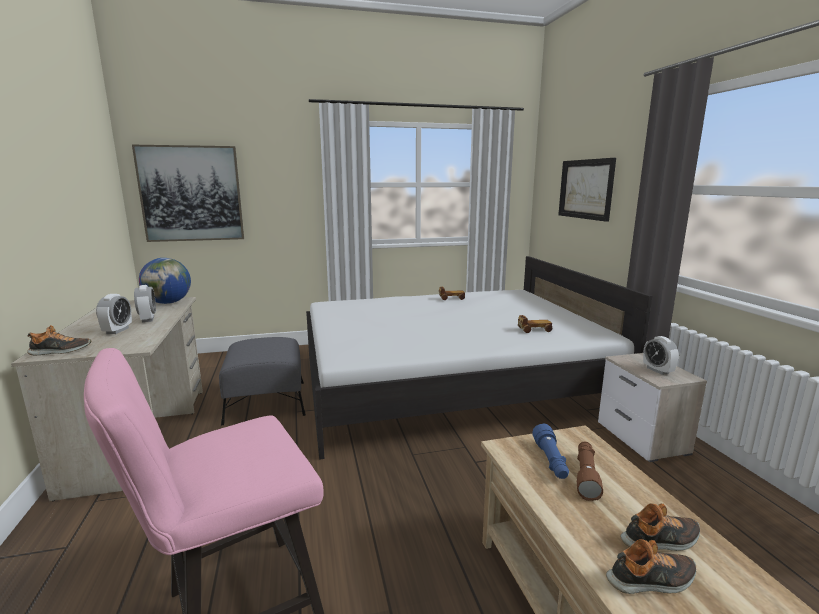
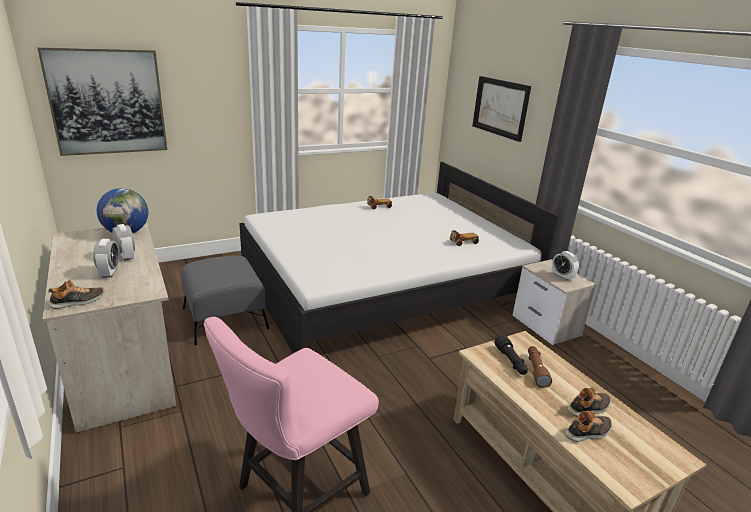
camera: 15 degrees left, 10 degrees up
(550, 461) = (510, 361): blue flashlight -> black flashlight

